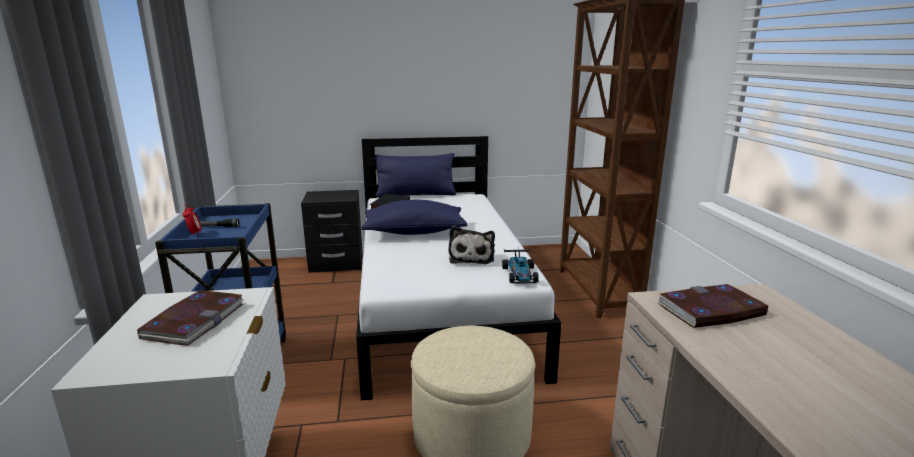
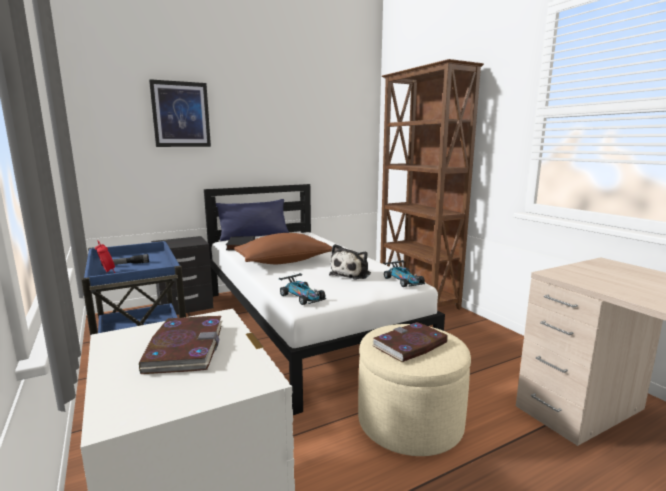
camera: 20 degrees left, 5 degrees down
(339, 56) = (181, 114): none -> picture
(391, 278) = (302, 297): none -> toy car
(414, 232) = (284, 262): blue pillow -> brown pillow
(471, 257) = (352, 274): plush toy -> plush toy turned 45 degrees clockwise
(710, 310) = (597, 275): book -> book (410, 345)

